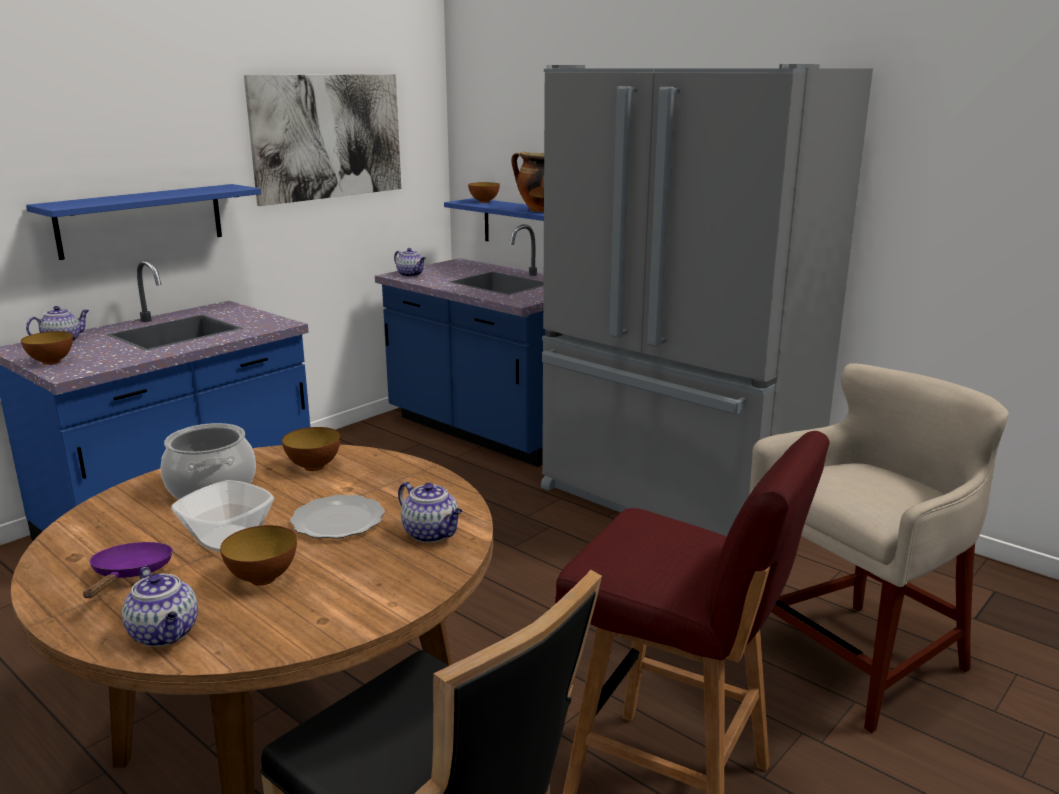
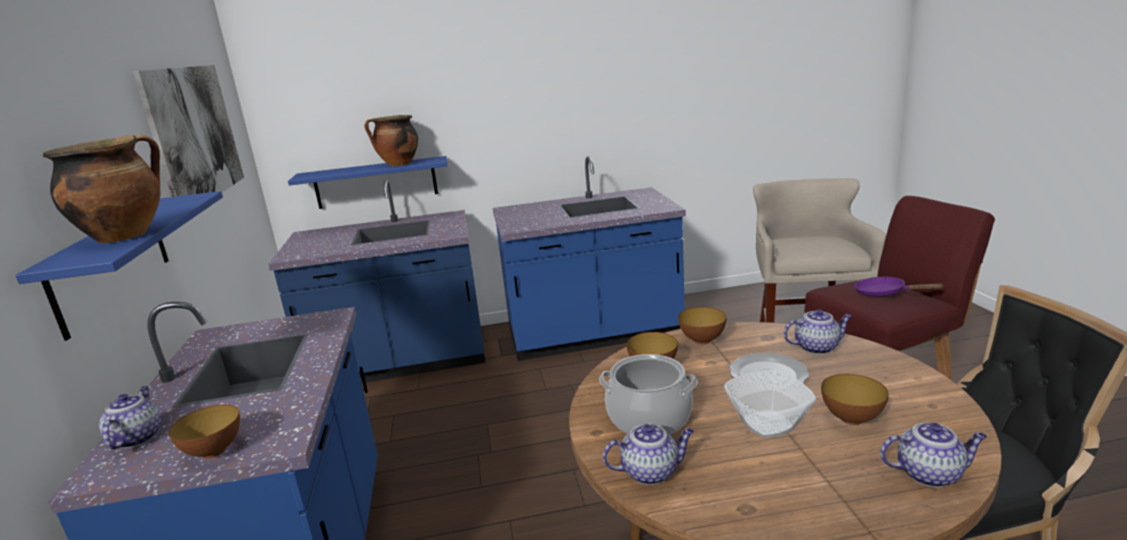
camera: 50 degrees left, 0 degrees up
(115, 199) = (126, 236): none -> cooking pot
(130, 574) = (806, 480): purple frying pan -> purple frying pan (885, 293)
(411, 275) = (301, 252): teapot -> teapot (651, 472)
(484, 202) = (323, 172): bowl -> bowl (702, 340)
(674, 500) = (593, 334): grey fridge -> blue counter

